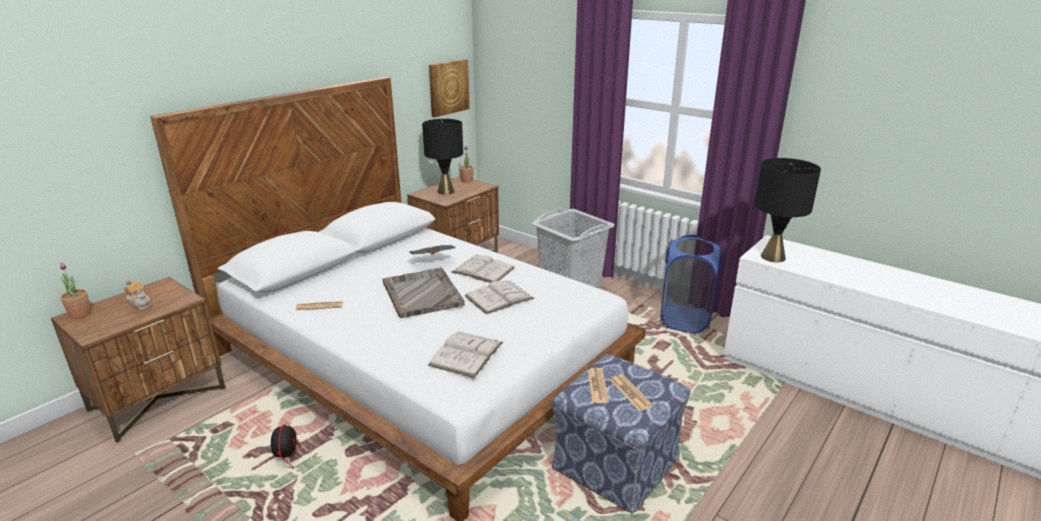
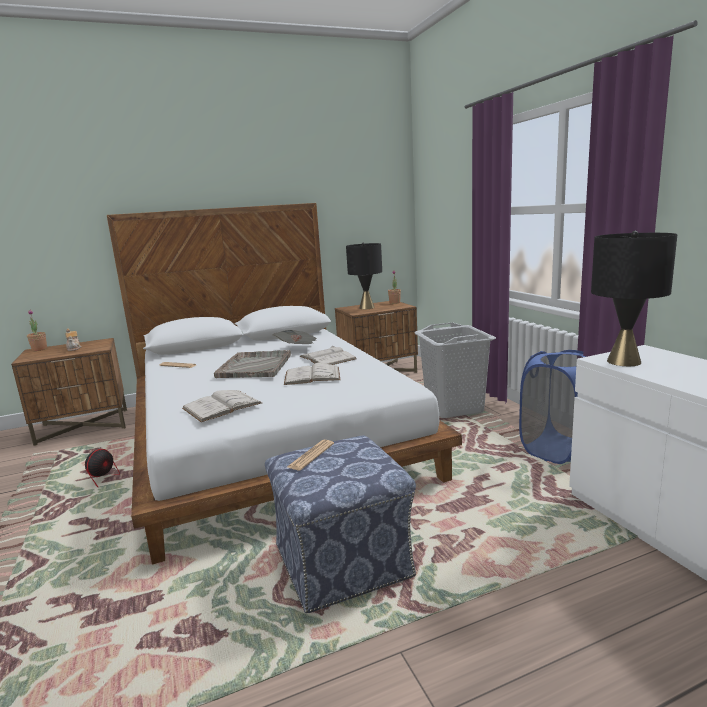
camera: 30 degrees right, 10 degrees down
(448, 87) = (384, 219): picture -> none
(630, 393) = (334, 468): newspaper -> none

